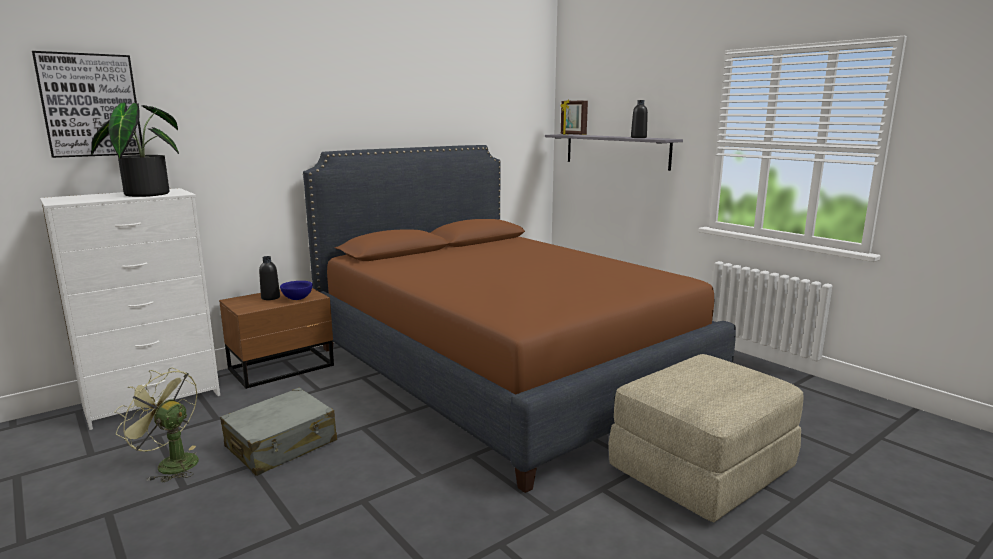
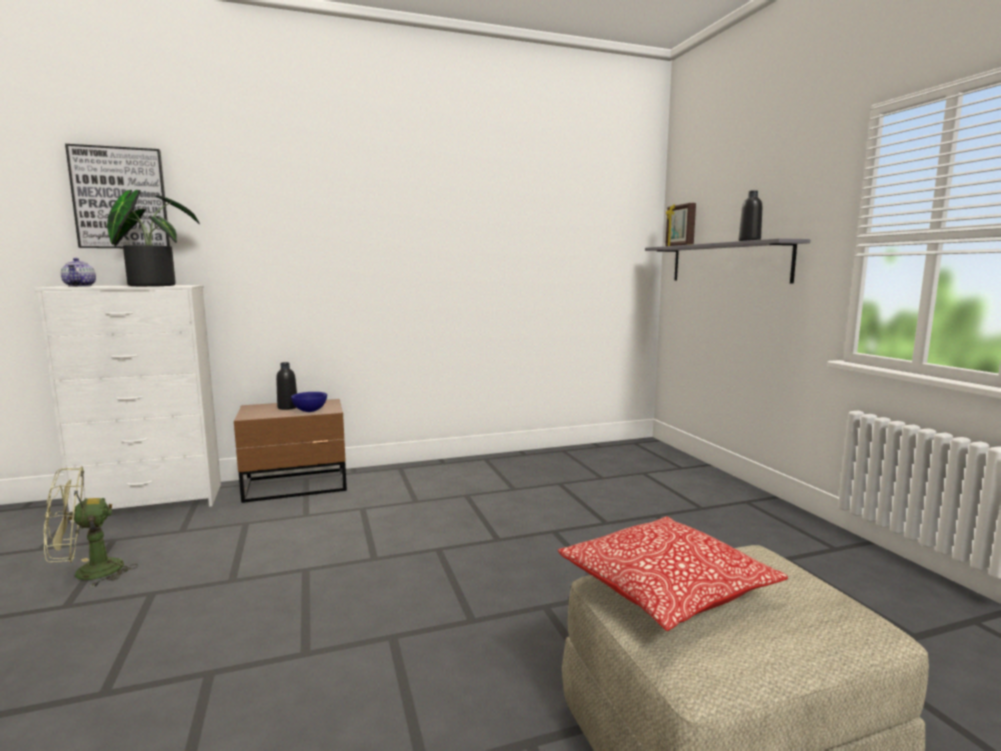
camera: 20 degrees right, 5 degrees down
(72, 198) = (80, 286): none -> teapot
(170, 463) = (87, 574): green fan -> green fan turned 75 degrees counterclockwise
(282, 444) = (206, 574): grey suitcase -> none
(504, 370) = (525, 524): brown bed -> none
(675, 383) = (665, 590): none -> pillow

